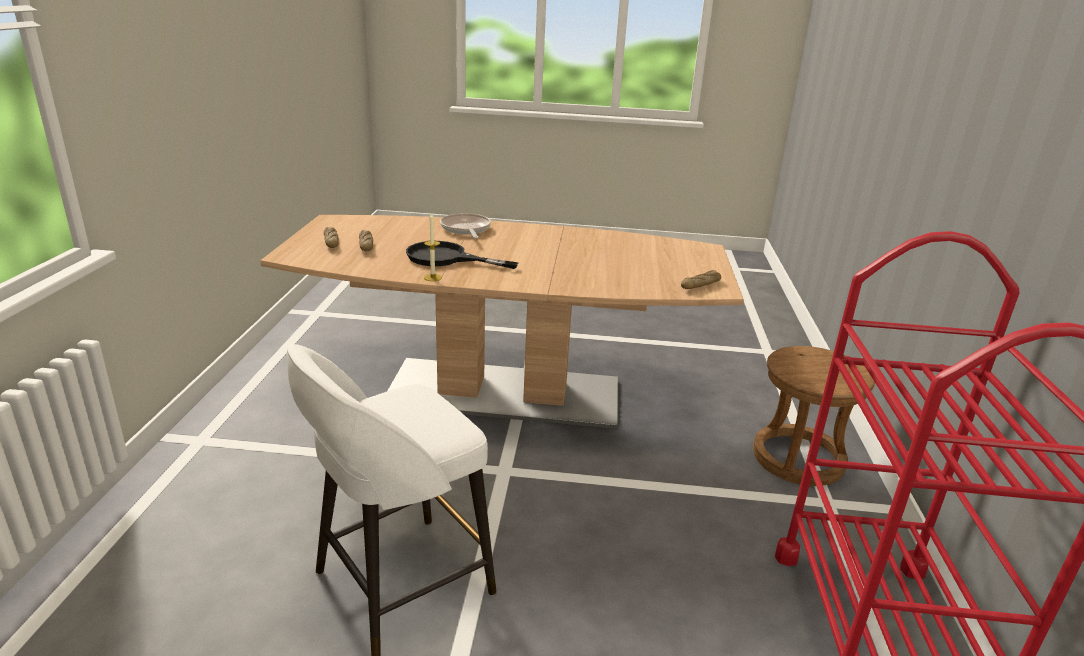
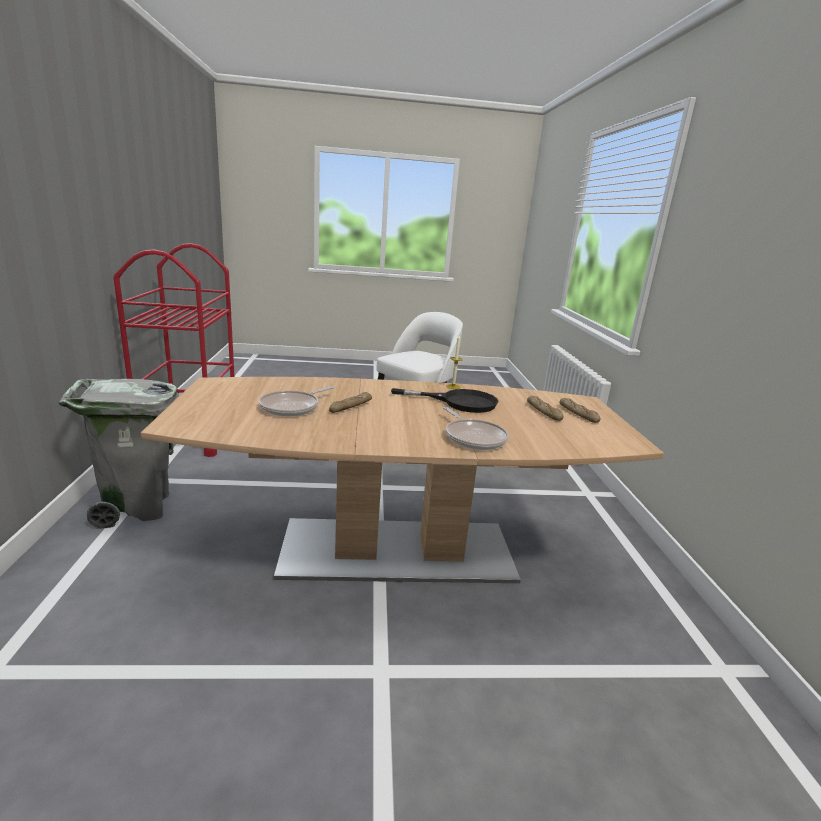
camera: 170 degrees right, 5 degrees down
(619, 259) = (292, 407): none -> frying pan
(700, 285) = (226, 385): bread -> bread (351, 407)
(798, 458) = (138, 507): brown stool -> grey trash can

